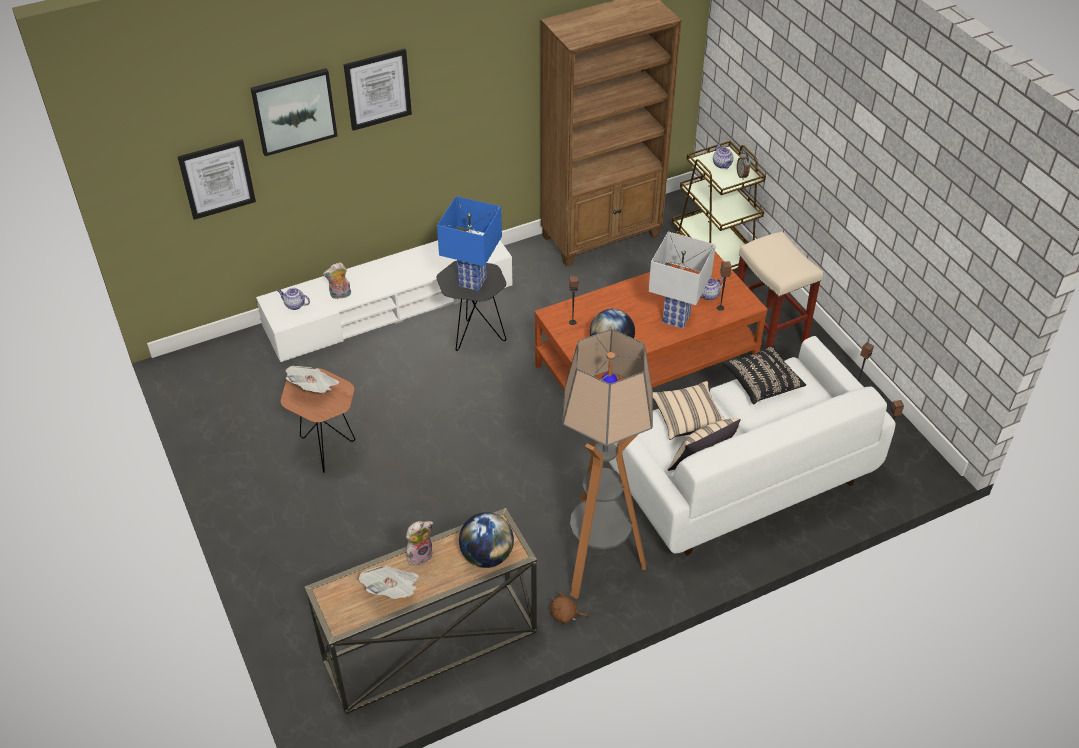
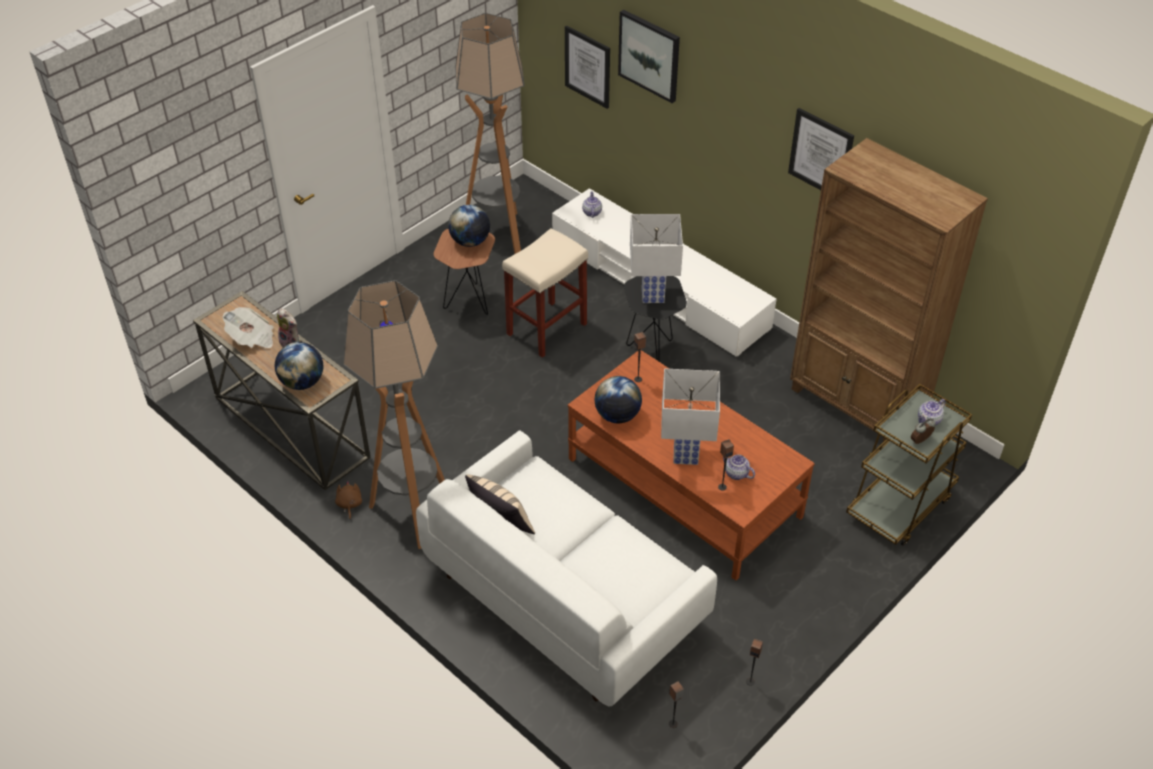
camera: 70 degrees right, 0 degrees up
(236, 401) = (498, 234): none -> floor lamp
(314, 388) = (470, 241): newspaper -> globe
(340, 295) = (619, 234): plush toy -> none
(378, 89) = (715, 89): picture -> picture (821, 154)
(472, 281) = (653, 295): blue table lamp -> white table lamp
(687, 418) = (557, 500): beige pillow -> none
(762, 382) = (637, 550): black pillow -> none
(767, 331) = (792, 579): beige stool -> beige stool (547, 328)

